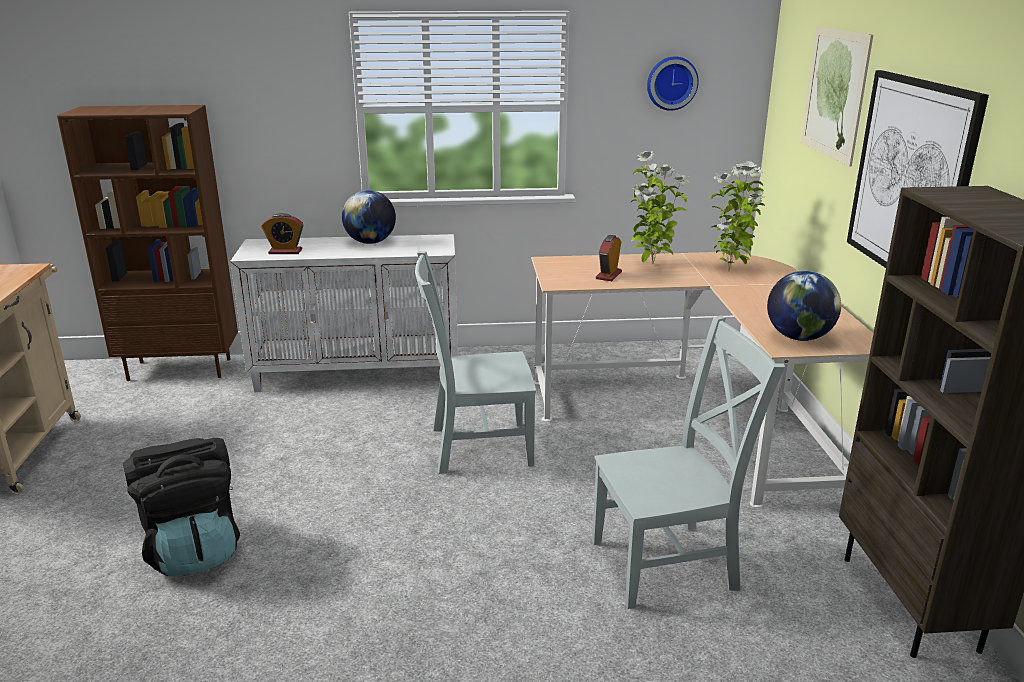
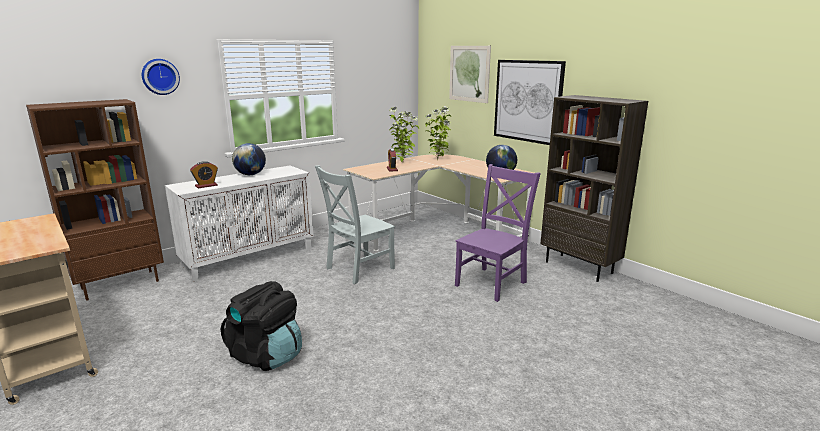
camera: 35 degrees left, 5 degrees down
(669, 563) = (492, 283): grey chair -> purple chair
(671, 83) = (379, 77): wall clock -> wall clock (160, 76)

